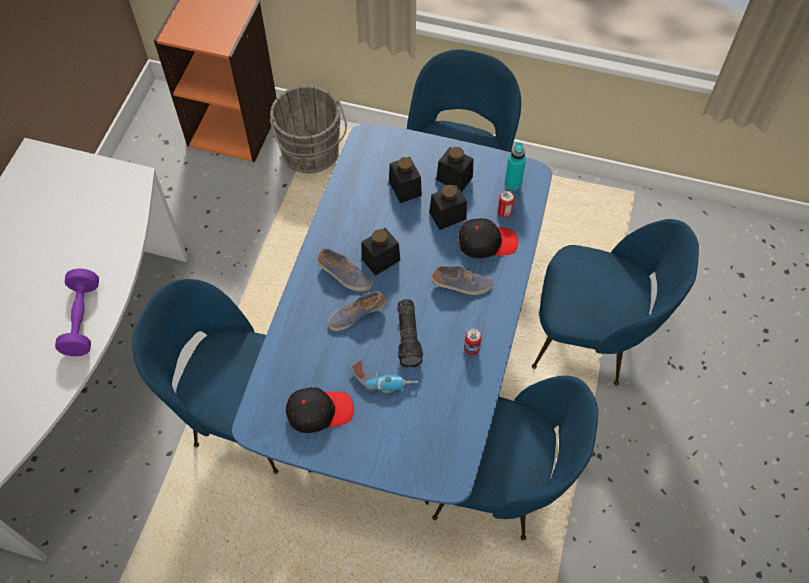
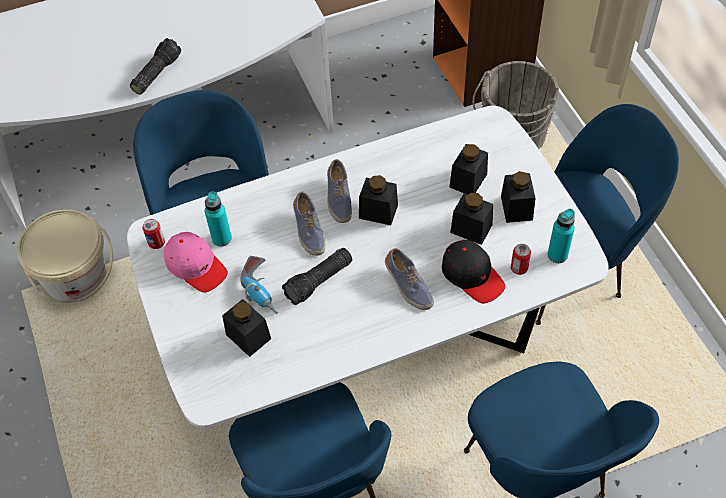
camera: 55 degrees right, 5 degrees down
(82, 319) = (156, 73): purple dumbbell -> flashlight
(141, 543) = (76, 277): none -> beige bucket
(309, 377) = (221, 238): none -> turquoise bottle
(319, 411) = (196, 266): black cap -> pink cap
(356, 314) = (308, 230): shoe -> shoe turned 135 degrees counterclockwise
(403, 370) = (369, 348): blue dining table -> white dining table
(417, 415) = (248, 336): none -> black jar
(471, 348) = (349, 335): can -> can (157, 243)

